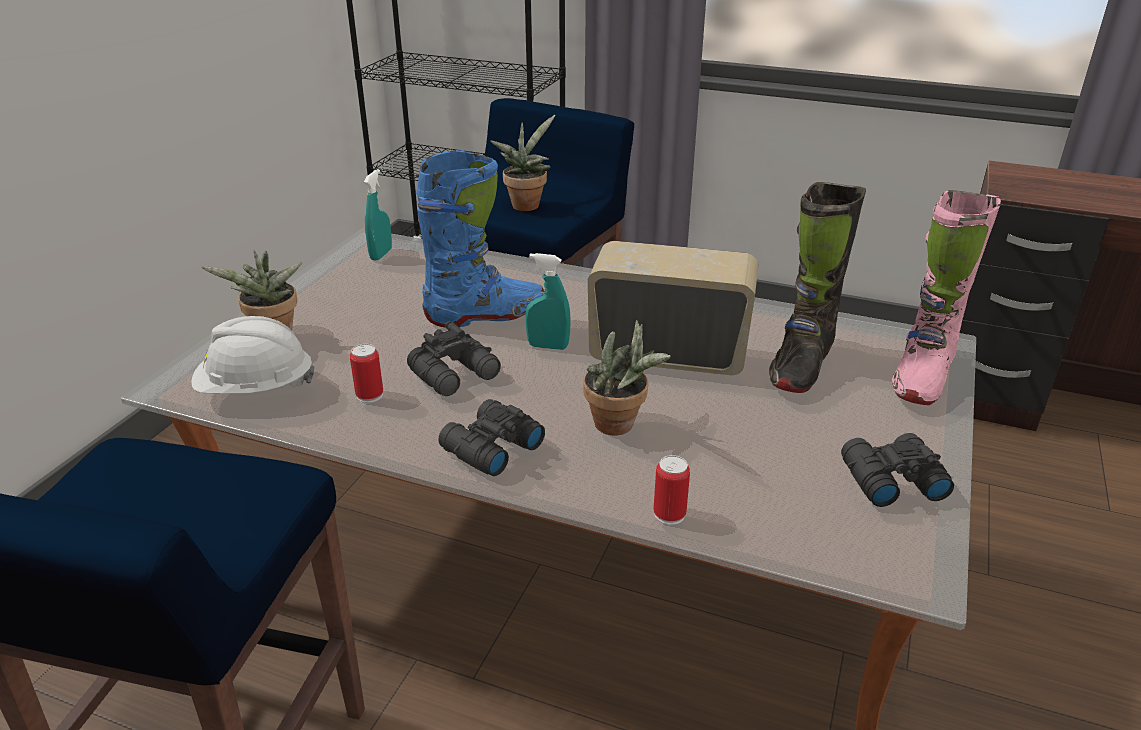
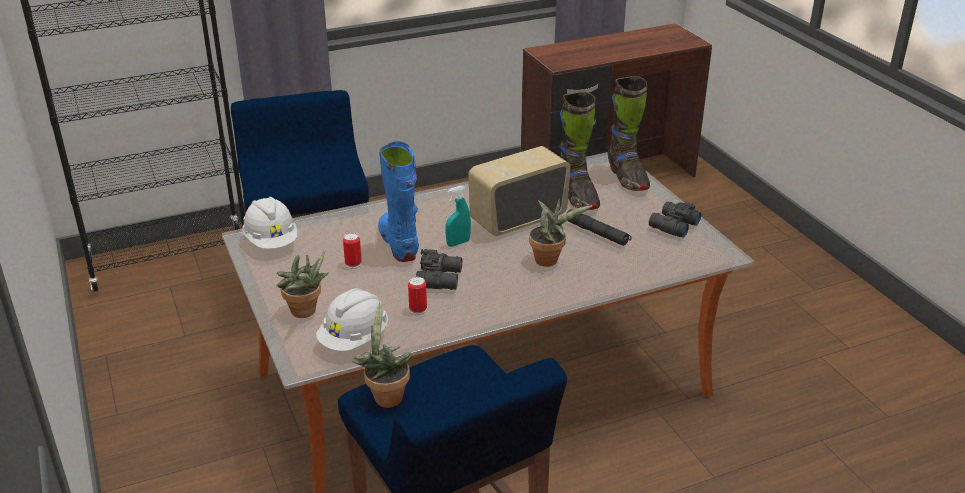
camera: 45 degrees left, 0 degrees up
(381, 254) = (271, 241): turquoise spray bottle -> white hard hat
(485, 315) = (399, 244): blue boot -> blue boot turned 45 degrees counterclockwise
(489, 448) = (514, 298): black binoculars -> none
(526, 204) = (314, 171): potted plant -> potted plant (386, 396)
(669, 514) = (622, 281): can -> can (353, 264)
(747, 427) = (597, 233): none -> black flashlight
(921, 377) = (627, 178): pink boot -> black boot

